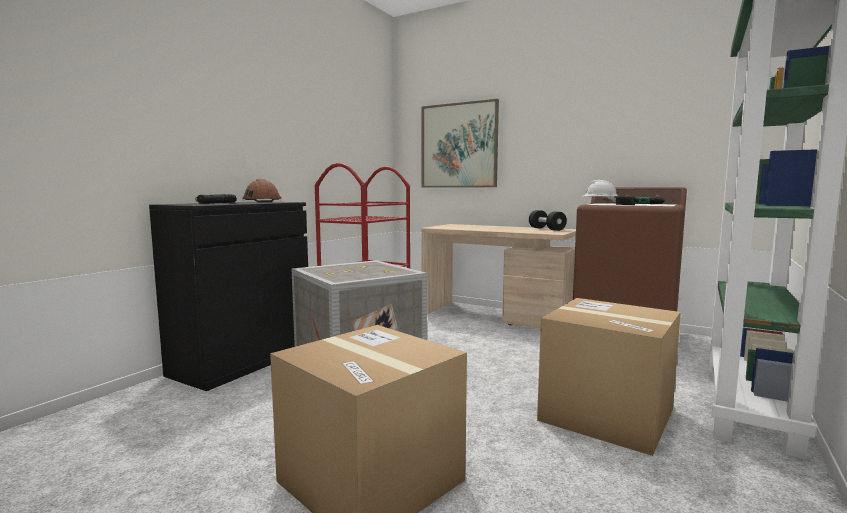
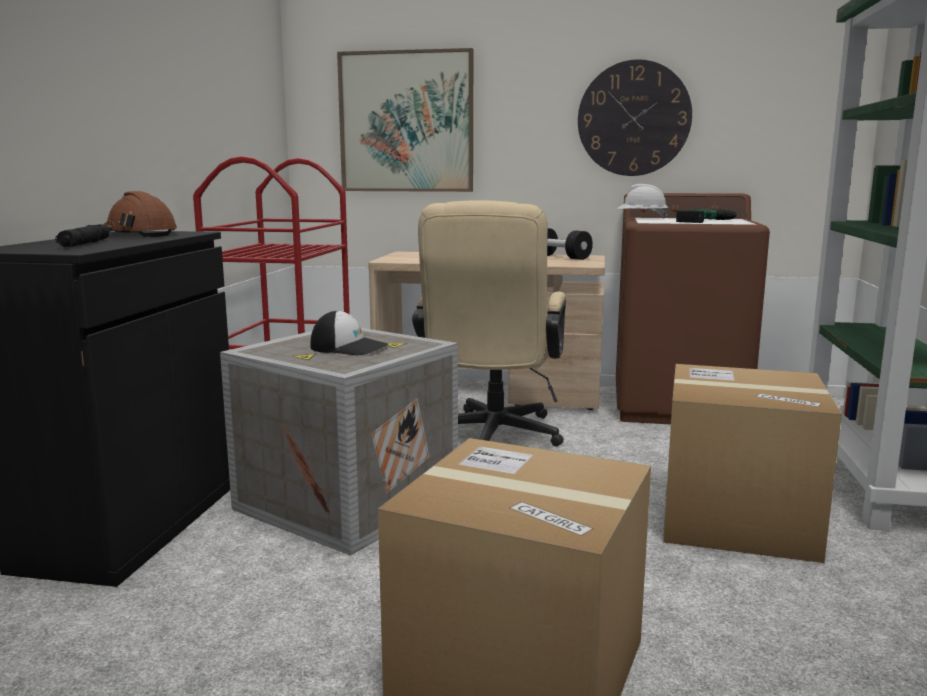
camera: 20 degrees left, 5 degrees up
(360, 271) = (349, 347): none -> cap
(476, 342) = (491, 438): none -> beige office chair
(602, 137) = (634, 118): none -> wall clock

